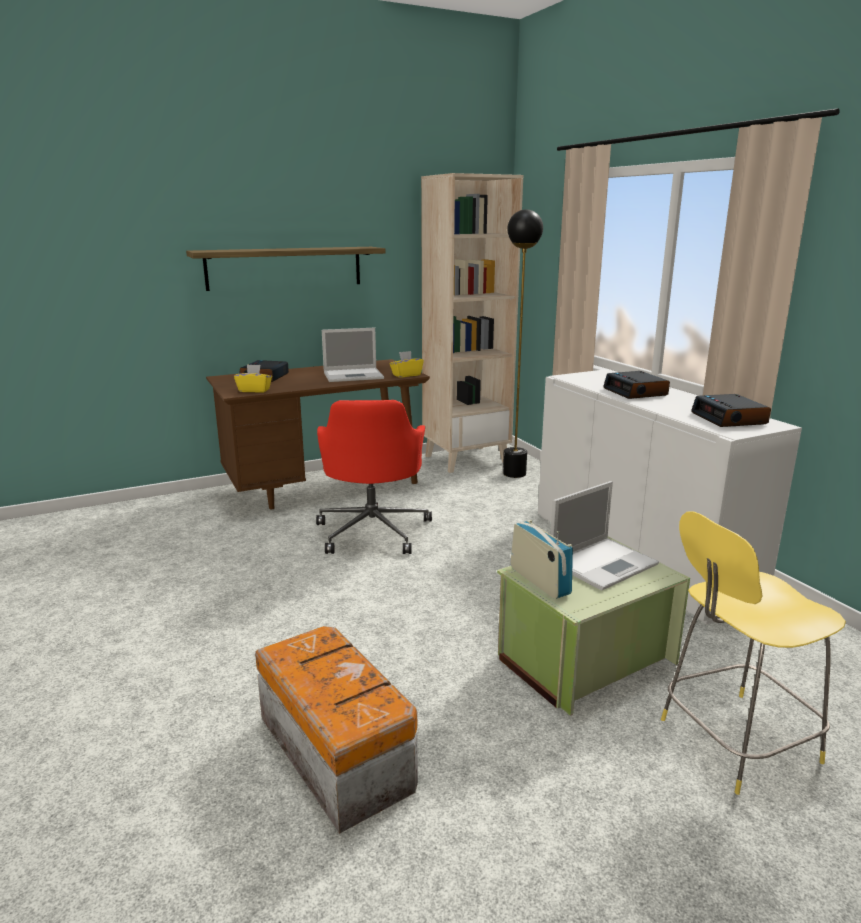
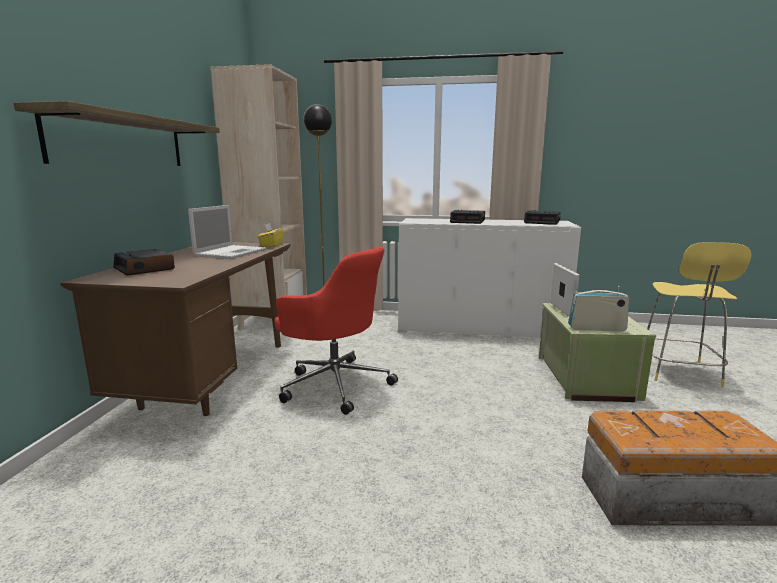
camera: 55 degrees left, 5 degrees down
(254, 390) = (187, 276): yellow tissue box -> none

